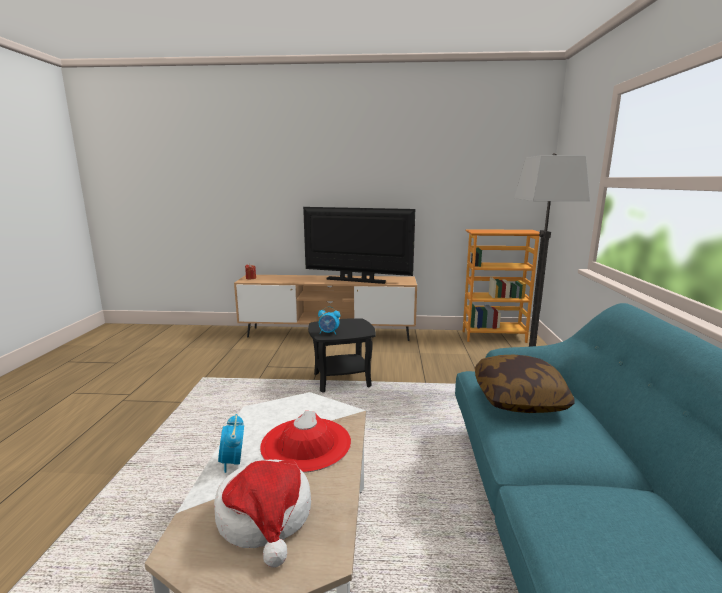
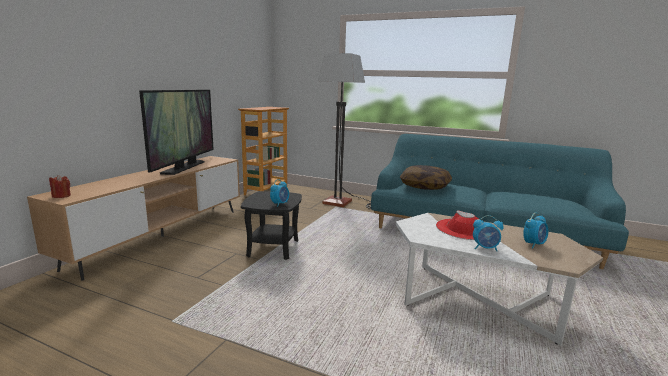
camera: 70 degrees left, 0 degrees up
(265, 517) = (533, 244): hat -> alarm clock
(356, 280) = (184, 167): television -> television turned 150 degrees clockwise

